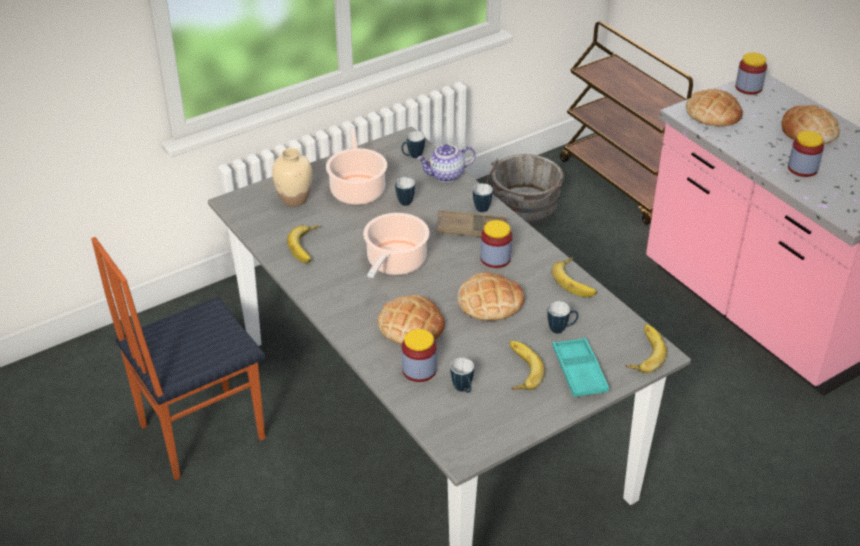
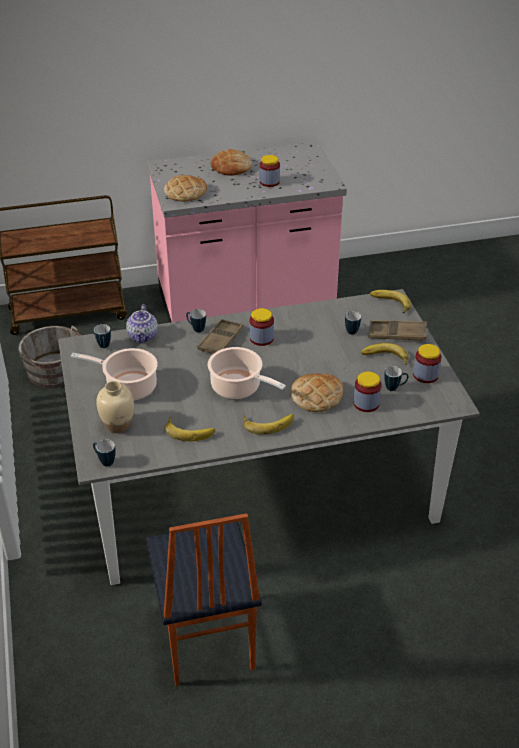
camera: 70 degrees left, 0 degrees up
(406, 200) = (162, 364): mug -> mug (104, 461)
(490, 302) = (308, 353): bread -> none
(576, 280) = (306, 310): banana -> banana (268, 423)
(579, 372) = (397, 334): turquoise tray -> brown tray
(748, 88) = (165, 171): jar -> jar (425, 375)

